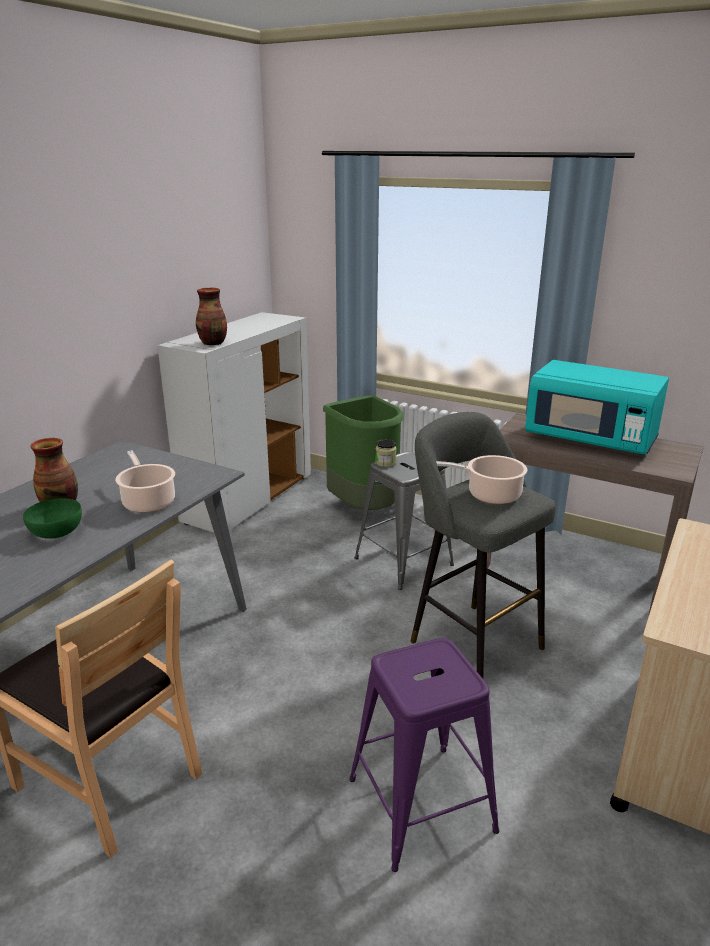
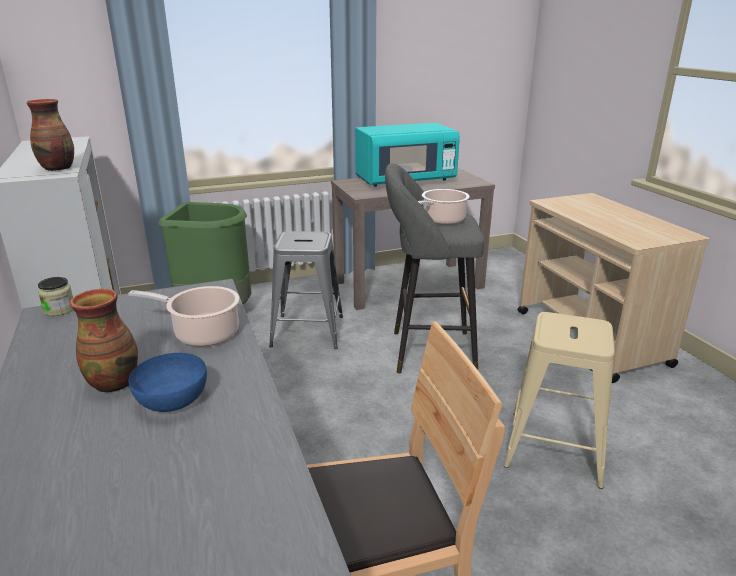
camera: 50 degrees left, 0 degrees up
(57, 532) = (173, 400): green bowl -> blue bowl
(385, 463) = (285, 243): jar -> jar (59, 310)
(421, 805) = (554, 448): purple stool -> beige stool

